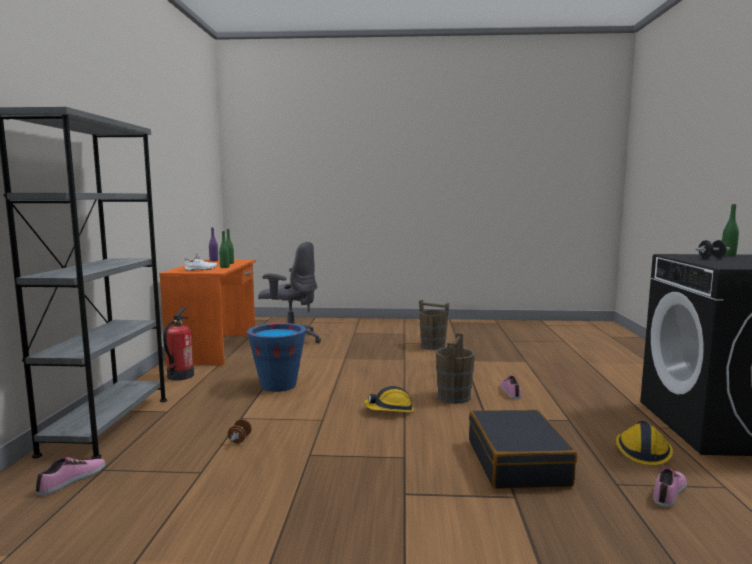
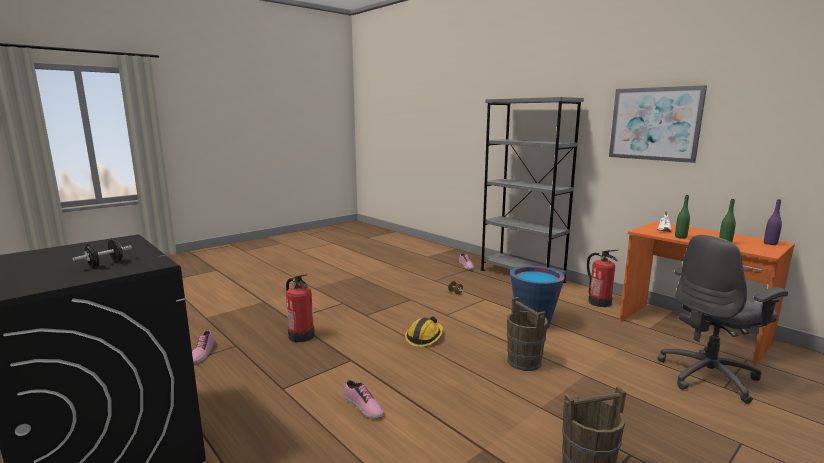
camera: 135 degrees right, 5 degrees up
(137, 170) = (654, 124): none -> picture
(454, 397) = (402, 372): brown bucket -> brown bucket (524, 362)
(518, 463) = (301, 336): black suitcase -> fire extinguisher
(642, 451) = (215, 379): hard hat -> none
(728, 255) = (59, 281): green bottle -> none

